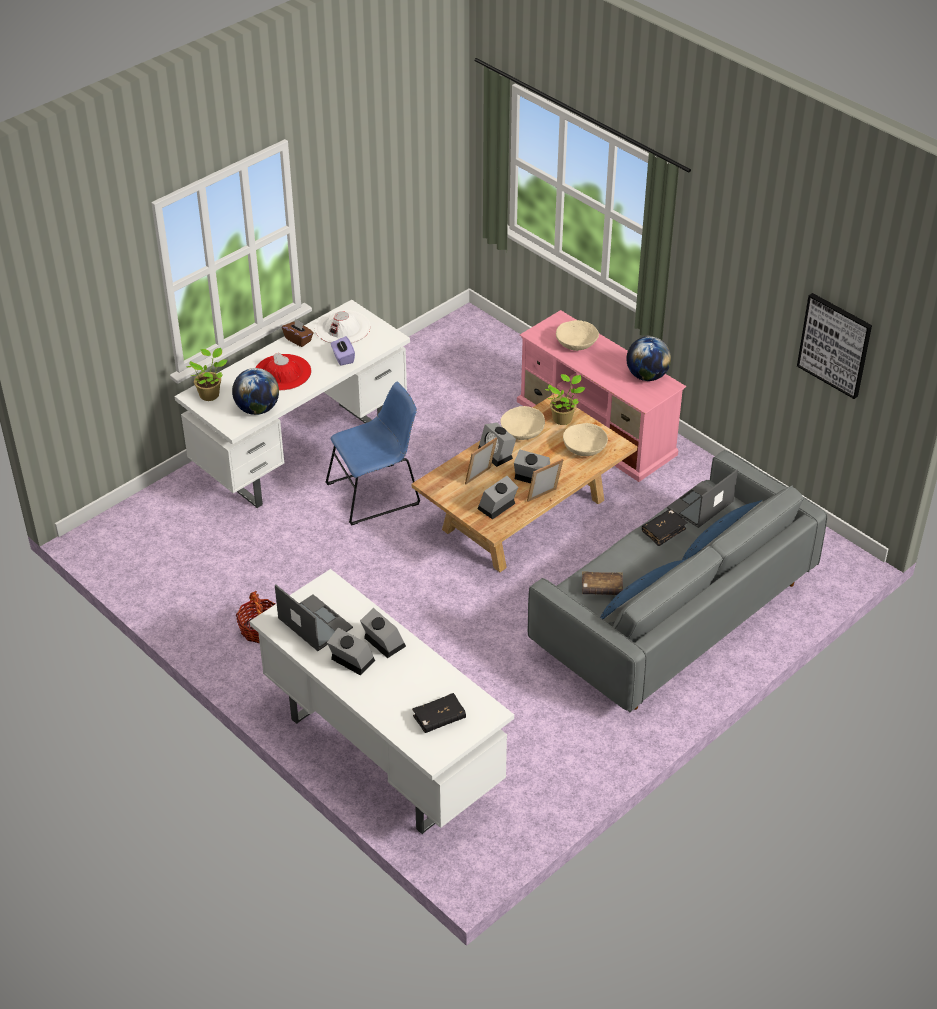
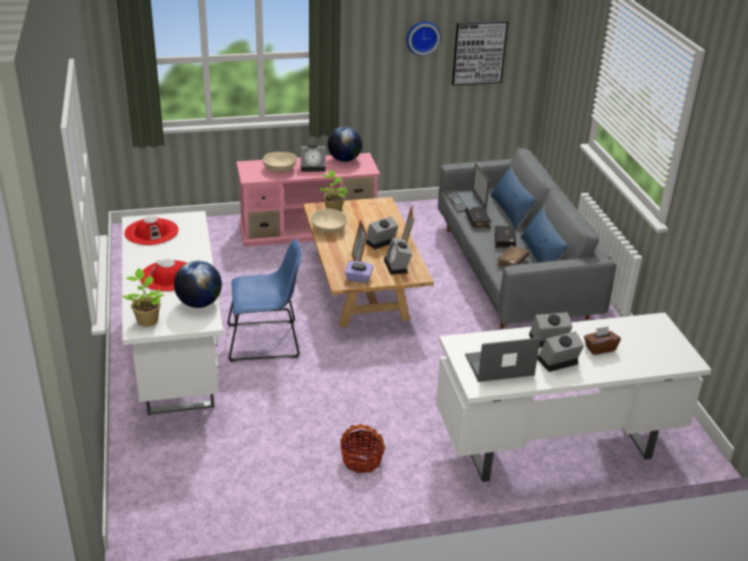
camera: 60 degrees left, 10 degrees down
(298, 339) = (137, 255): brown tissue box -> brown tissue box (599, 348)
(342, 327) = (151, 232): white hat -> red hat
(343, 358) = (189, 244): purple tissue box -> purple tissue box (358, 278)
(377, 493) = (267, 340): blue chair -> blue chair turned 75 degrees clockwise
(439, 718) = (650, 344): black book -> black book (504, 240)
(497, 454) = (340, 246): alarm clock -> alarm clock (313, 167)
(584, 448) = (373, 214): beige bowl -> none
(772, 288) = (422, 37): none -> wall clock

